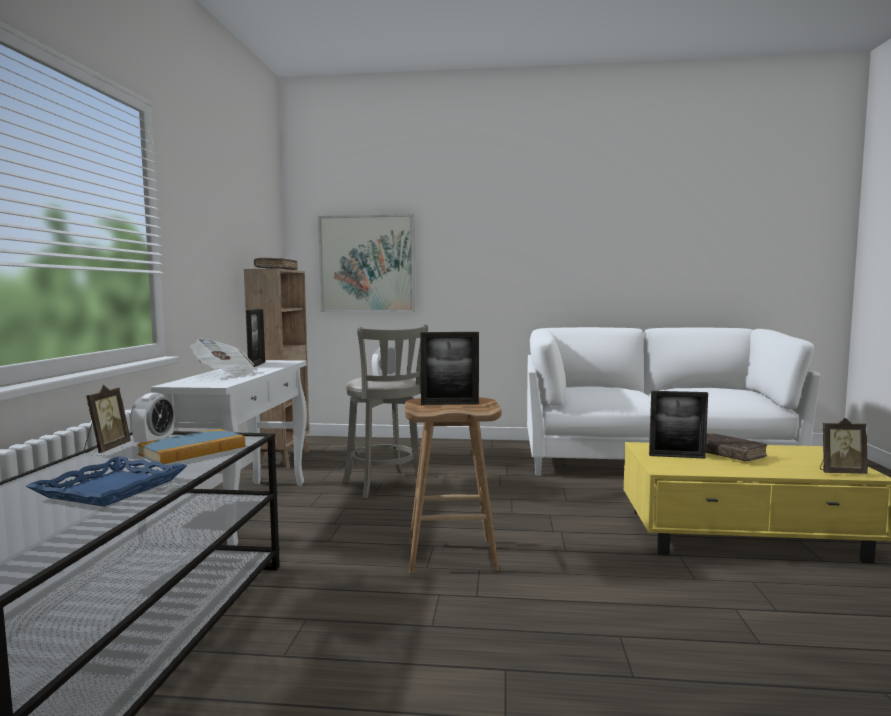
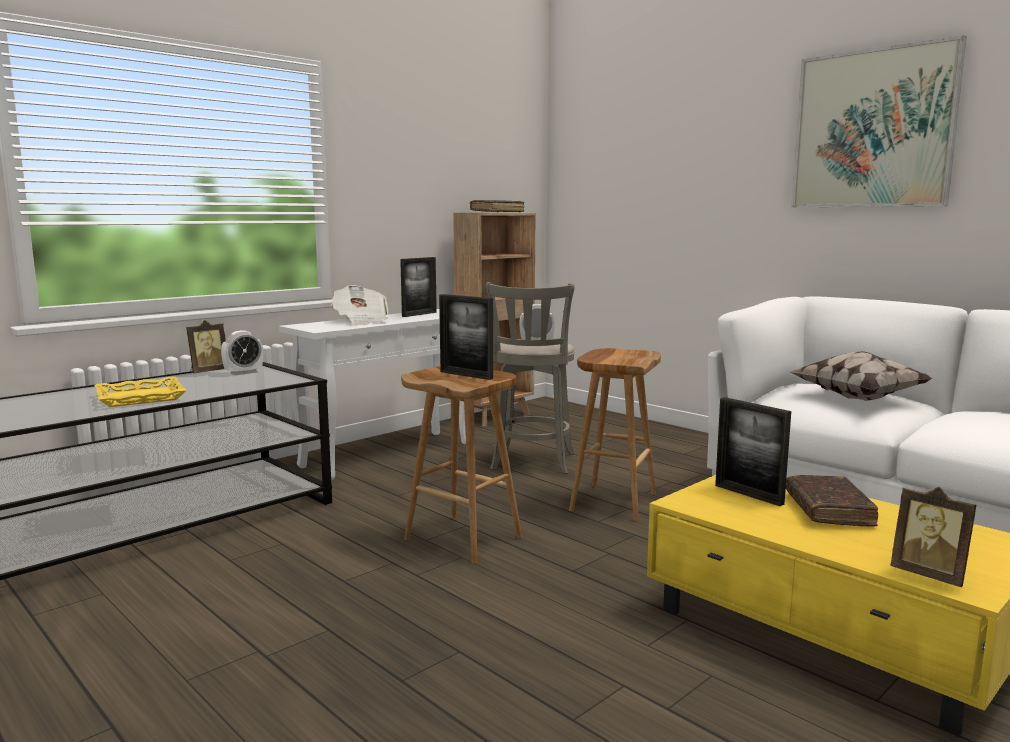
camera: 40 degrees right, 5 degrees up
(111, 488) = (141, 397): blue tray -> yellow tray
(193, 450) = (243, 382): book -> none
(367, 264) = (622, 202): picture -> picture (873, 129)
(493, 497) = (613, 501): none -> brown stool
(612, 390) = (857, 397): none -> pillow

